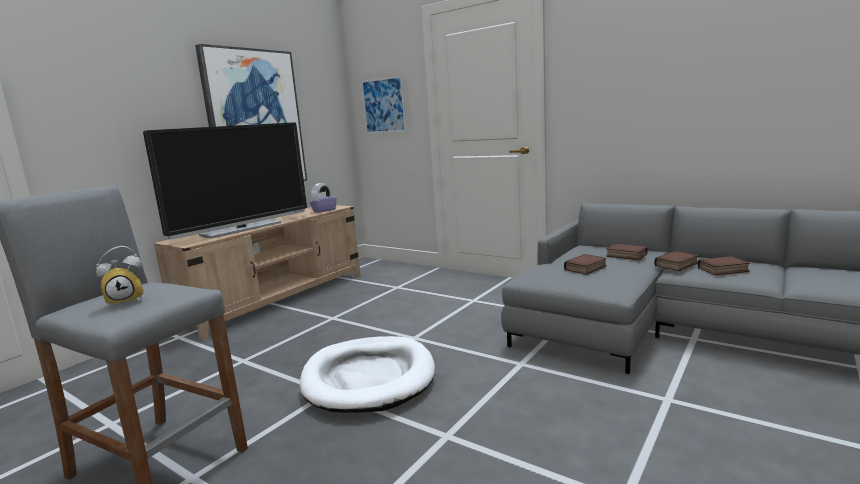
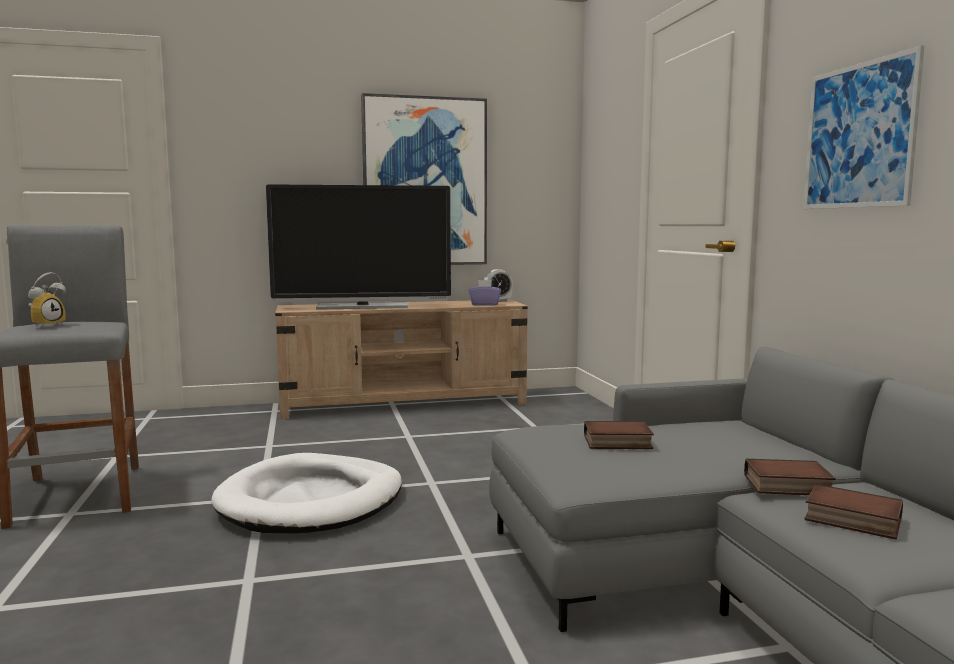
camera: 40 degrees right, 5 degrees down
(126, 301) = (47, 325): alarm clock -> alarm clock turned 75 degrees counterclockwise
(384, 105) = (606, 170): picture -> picture (858, 136)
(625, 255) = (737, 448): book -> none

